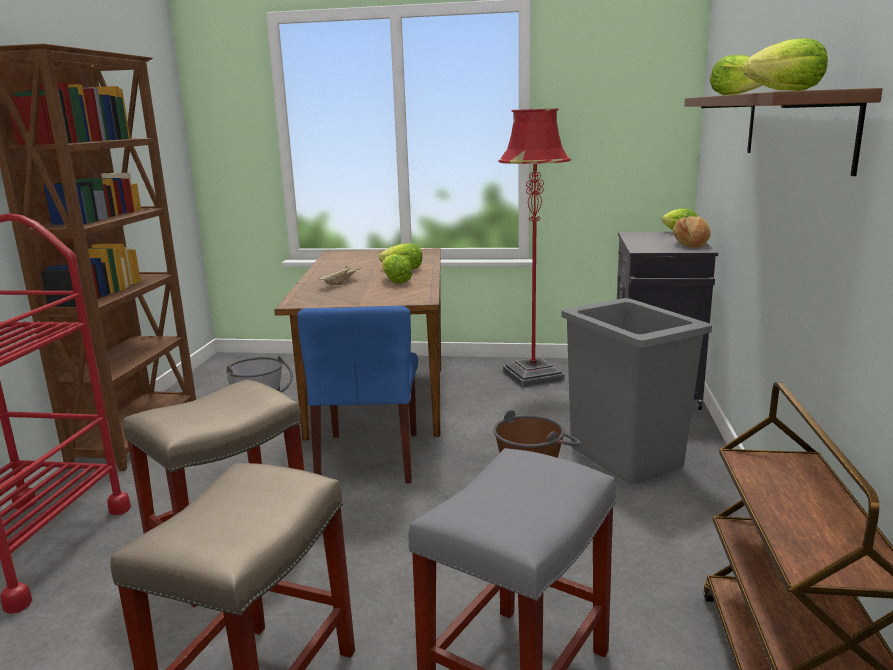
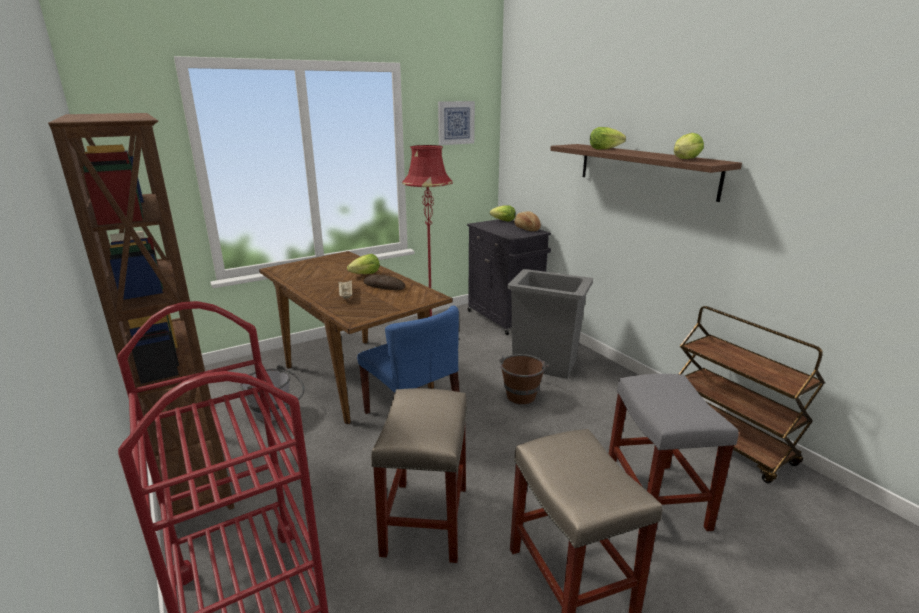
camera: 40 degrees left, 5 degrees up
(396, 281) = (384, 286): lettuce -> bread
(619, 80) = (455, 123): none -> picture

